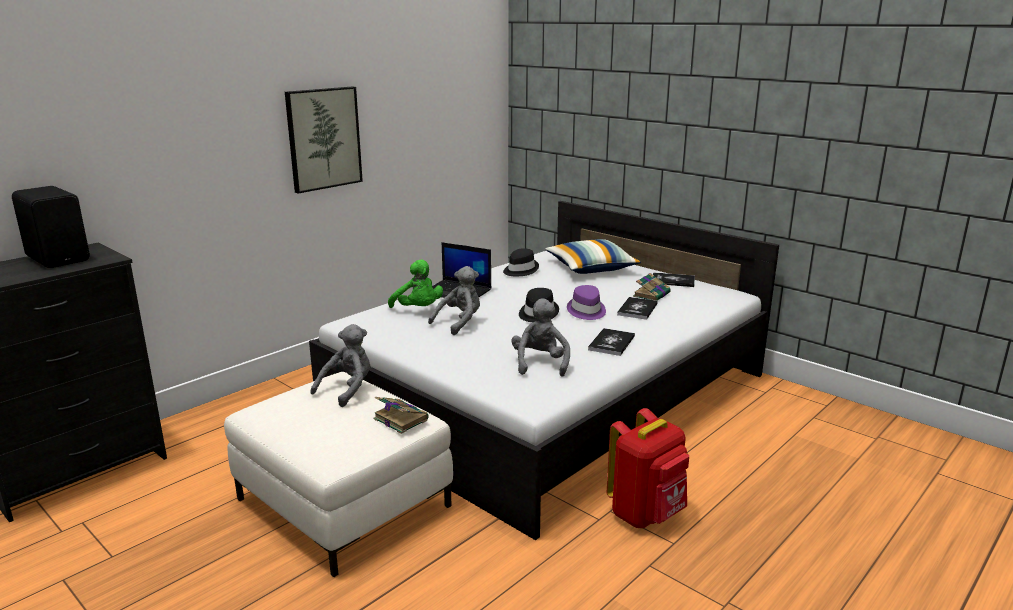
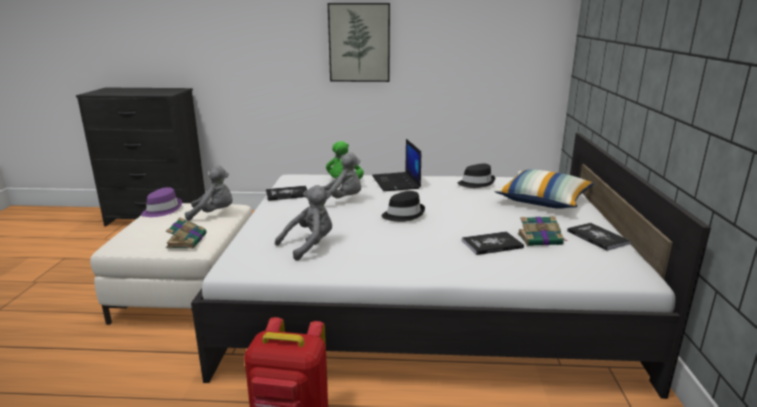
camera: 50 degrees right, 0 degrees up
(59, 258) = (156, 90): black speaker -> none
(586, 311) = (443, 227): purple hat -> purple hat (162, 210)
(611, 343) = (395, 257): book -> book (287, 194)

